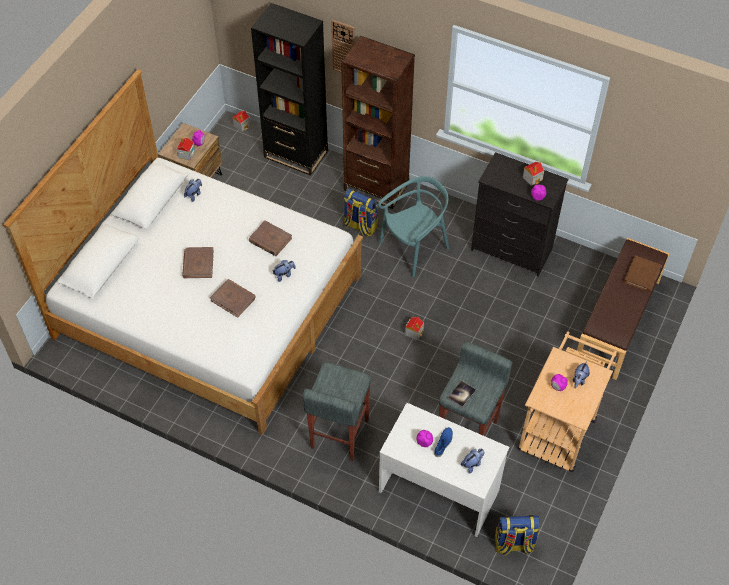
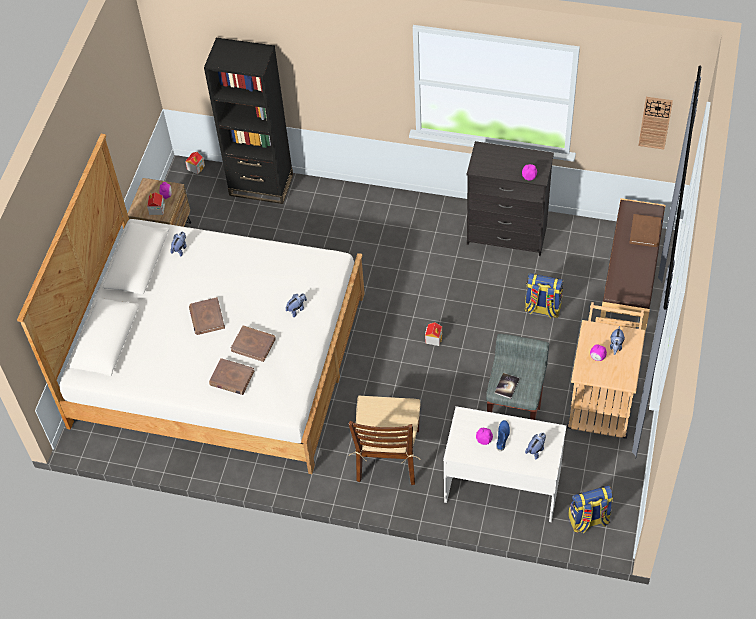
camera: 10 degrees left, 0 degrees up
(270, 240) = (272, 277): brown book -> brown book (231, 378)
(338, 434) = (388, 456): grey stool -> brown chair
(343, 48) = (299, 68): wall clock -> wall clock (655, 122)
(360, 226) = (348, 244): backpack -> backpack (542, 308)
(376, 186) = (353, 201): brown bookcase -> none
(414, 248) = (410, 255): turquoise chair -> none
(532, 178) = (519, 159): toy house -> none

